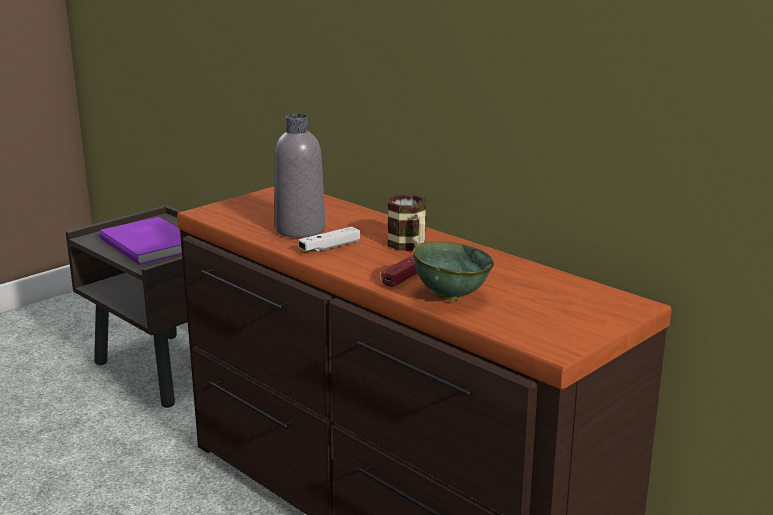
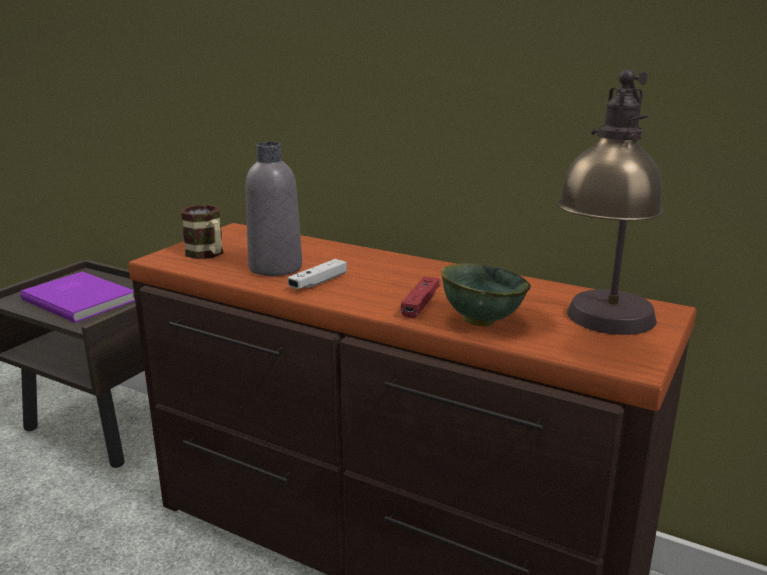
camera: 15 degrees left, 0 degrees up
(410, 246) = (400, 274): mug -> mug (208, 254)
(557, 315) = (603, 329): none -> table lamp

